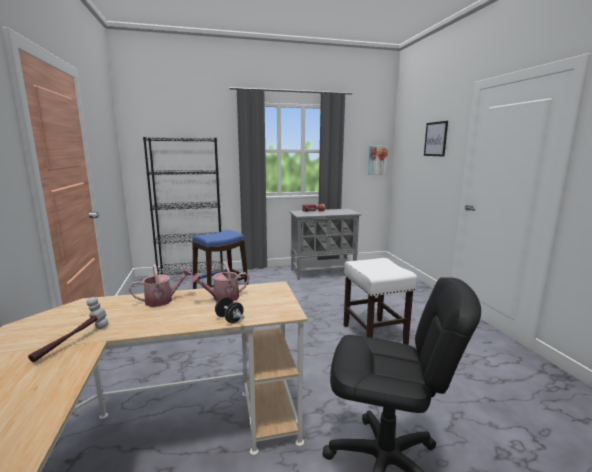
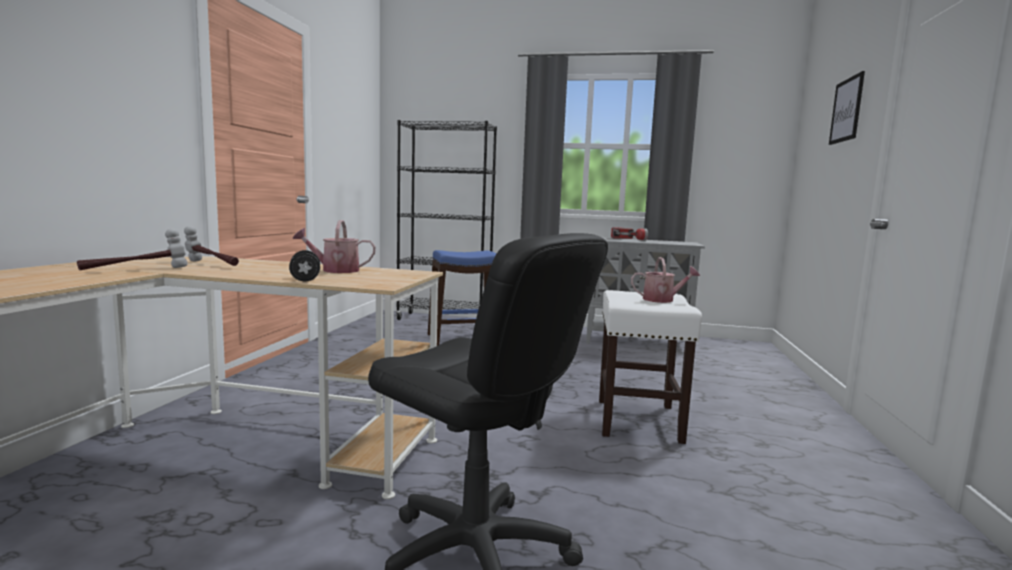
camera: 25 degrees right, 5 degrees down
(115, 313) = (211, 264): none -> hammer
(163, 300) = (273, 264): watering can -> watering can (662, 300)
(377, 160) = (761, 164): picture -> none

